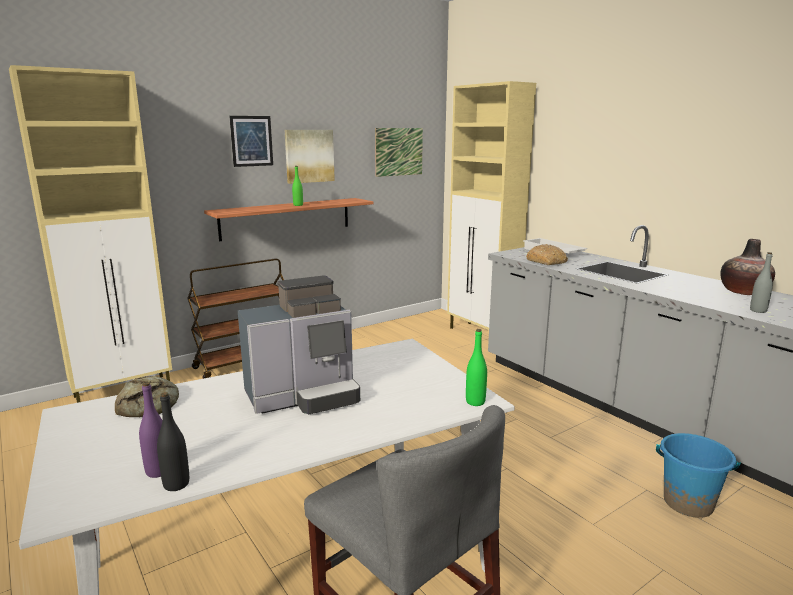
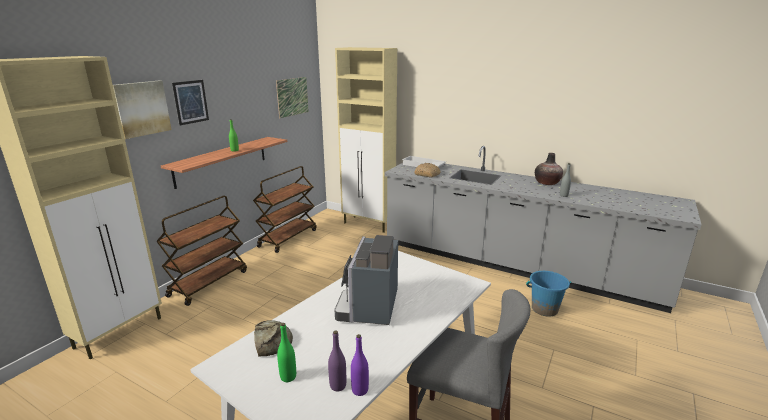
camera: 25 degrees left, 5 degrees up
(176, 484) = (360, 390): black bottle -> purple bottle
(304, 396) = (370, 307): coffee machine -> coffee machine turned 150 degrees clockwise
(309, 156) = (233, 108): picture -> picture (141, 108)
(368, 333) = (288, 238): none -> brown cart
(475, 402) = (469, 285): green bottle -> green bottle (288, 377)

